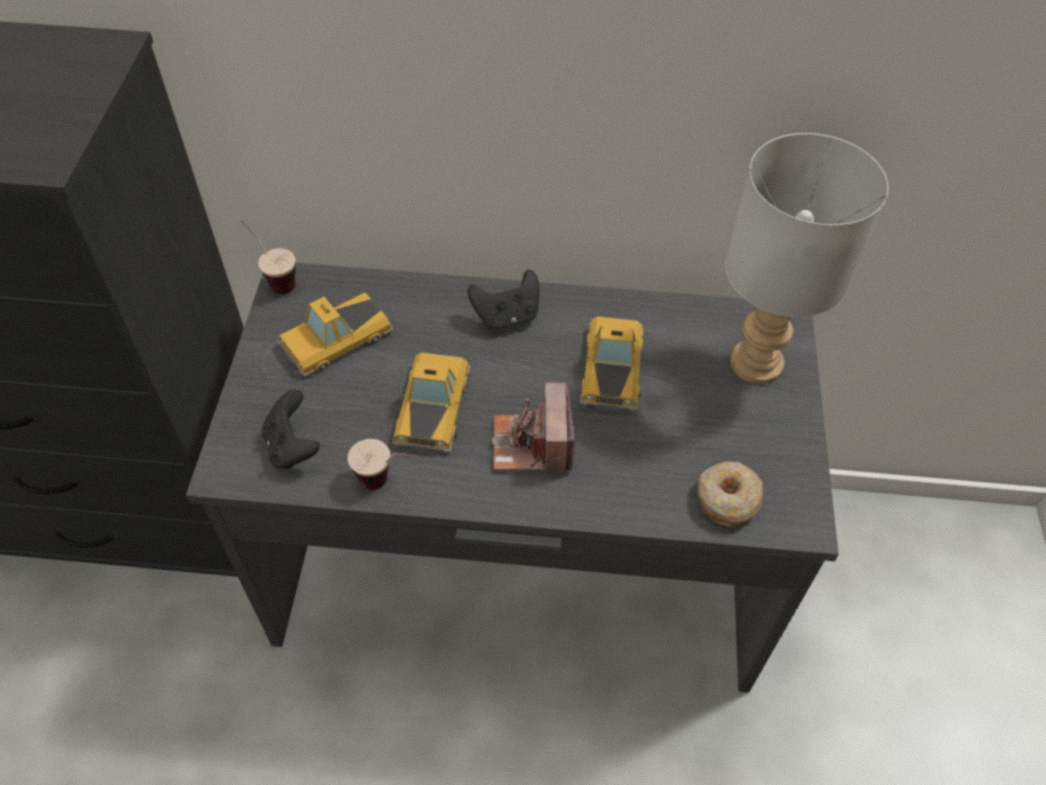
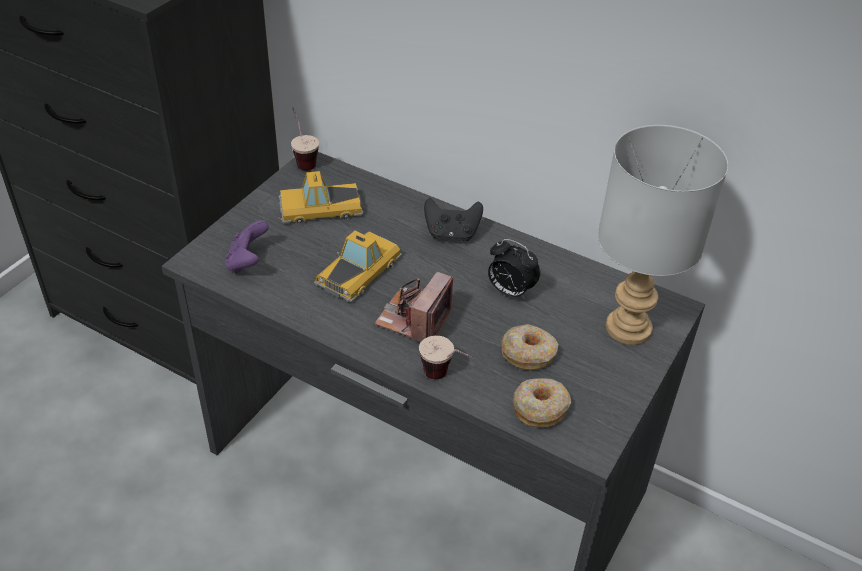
camera: 25 degrees right, 10 degrees down
(292, 447) = (247, 262): black game controller -> purple game controller
(389, 483) = (296, 307): cup -> cup (445, 379)
(612, 367) = (509, 292): toy car -> alarm clock
(676, 436) = (528, 353): none -> donut

